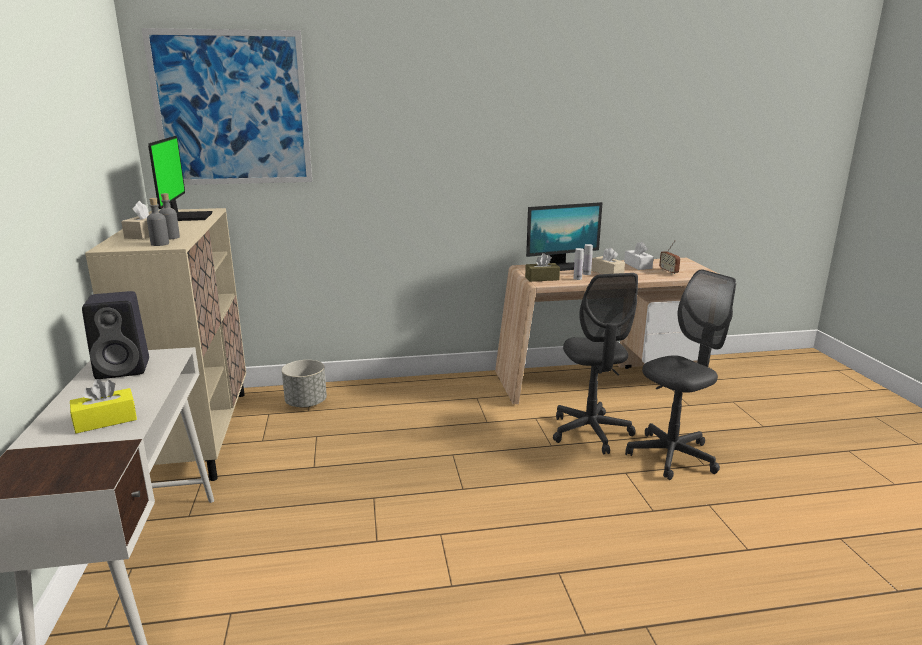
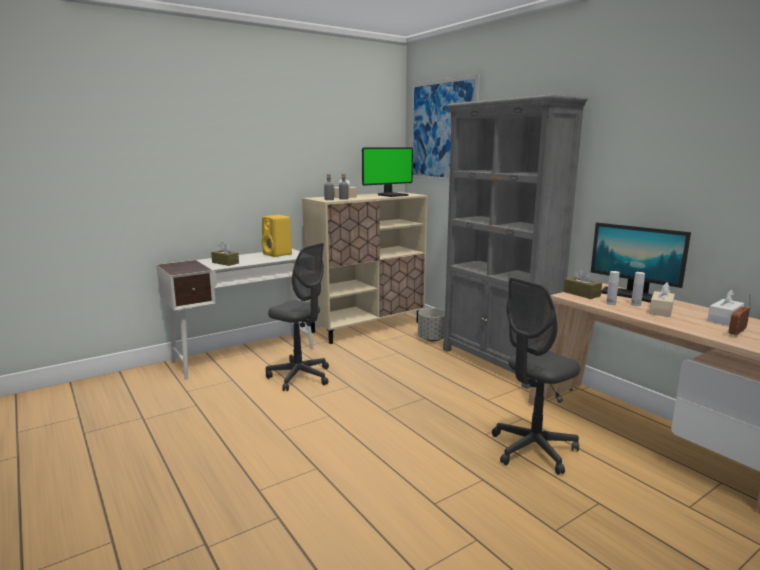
camera: 65 degrees right, 5 degrees down
(105, 420) = (225, 263): yellow tissue box -> brown tissue box
(125, 369) = (278, 254): black speaker -> yellow speaker
(413, 389) = (497, 363): none -> grey bookcase
(671, 456) = (546, 505): grey office chair -> grey office chair (300, 377)

